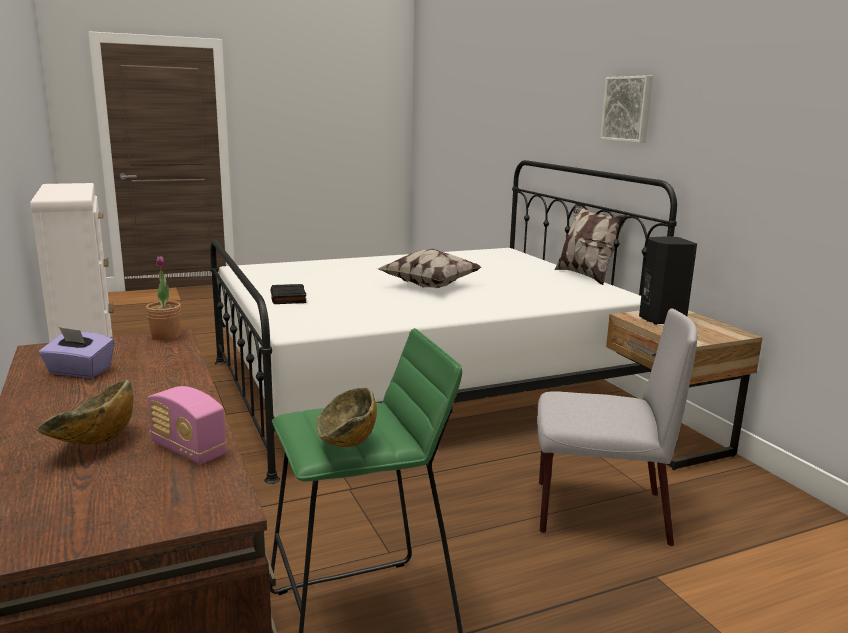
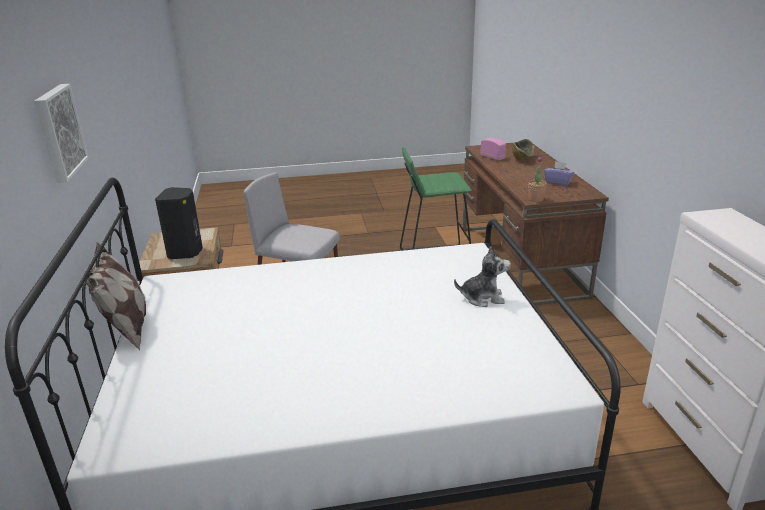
camera: 165 degrees left, 10 degrees up
(288, 298) = (482, 298): black book -> plush toy
(345, 446) = (443, 175): bowl -> none
(429, 285) = (331, 316): pillow -> none

